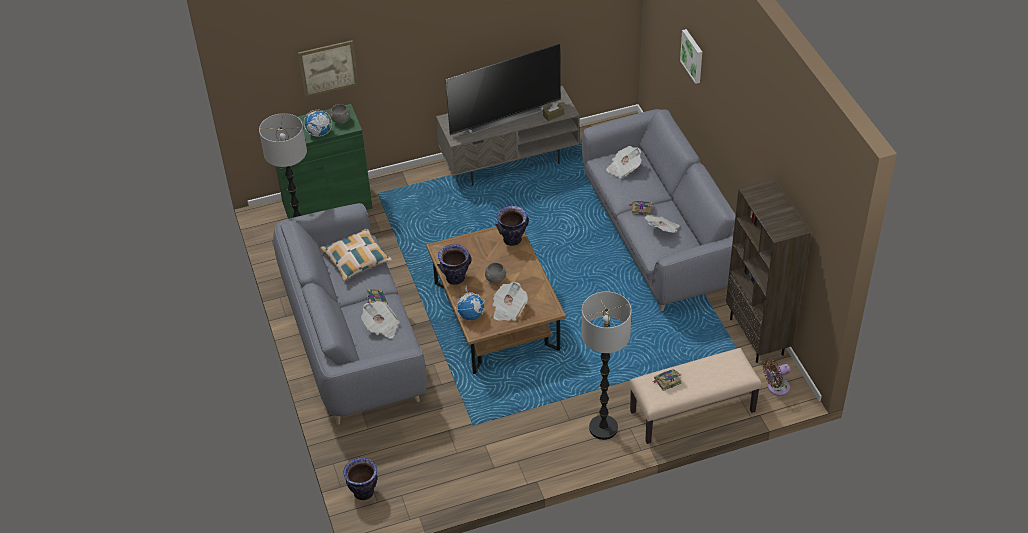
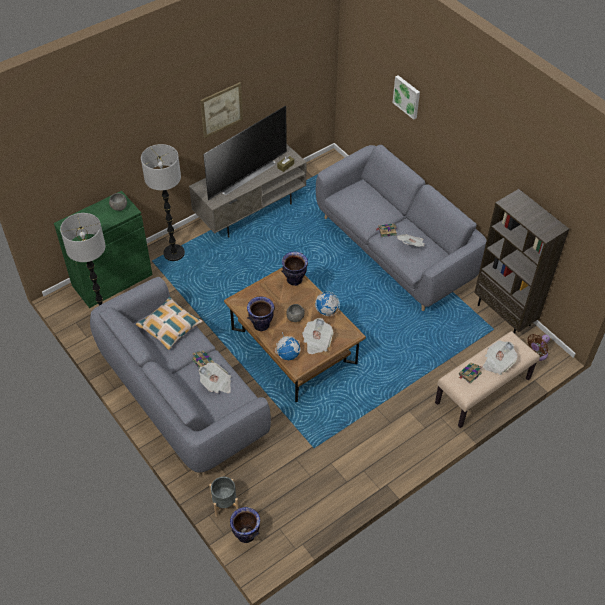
camera: 20 degrees left, 5 degrees up
(319, 133) = (104, 223): globe -> globe (326, 311)
(328, 68) = (100, 164): picture -> picture (221, 110)
(354, 457) = (225, 503): none -> grey planter
(603, 428) = (420, 423): floor lamp -> floor lamp (174, 253)
(623, 169) = (358, 200): newspaper -> newspaper (497, 362)

